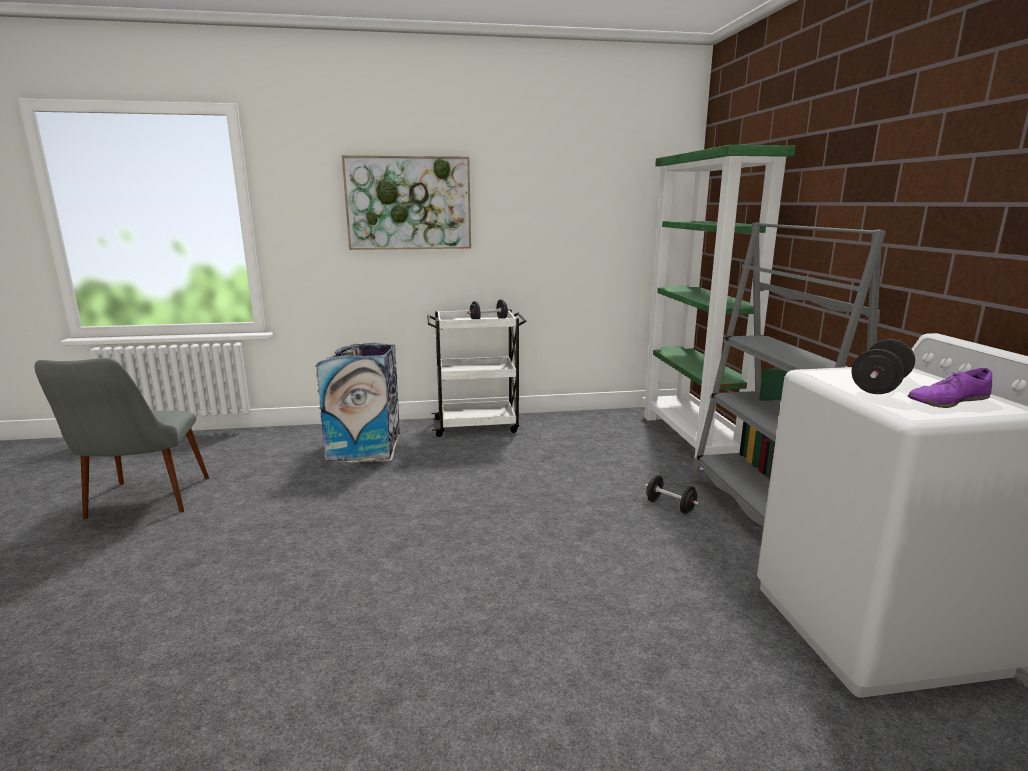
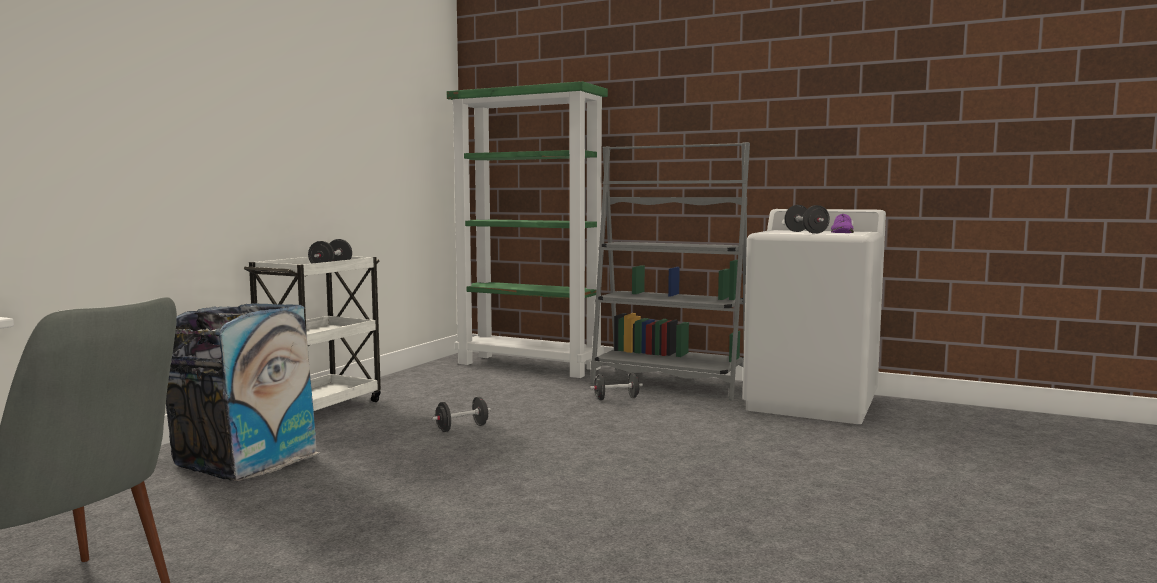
camera: 55 degrees left, 10 degrees down
(408, 203) = (212, 113): picture -> none
(499, 479) = (462, 428): none -> black dumbbell

